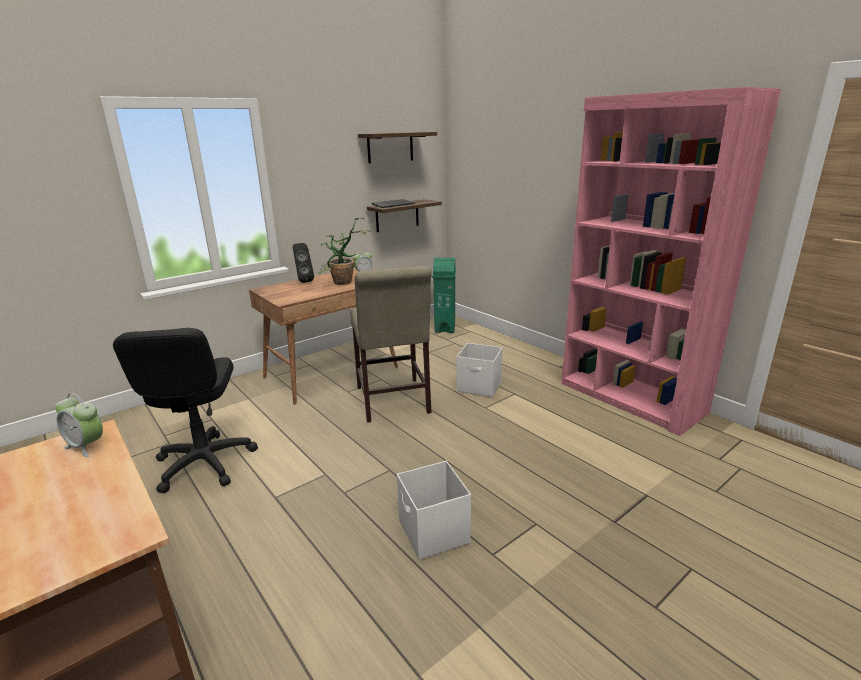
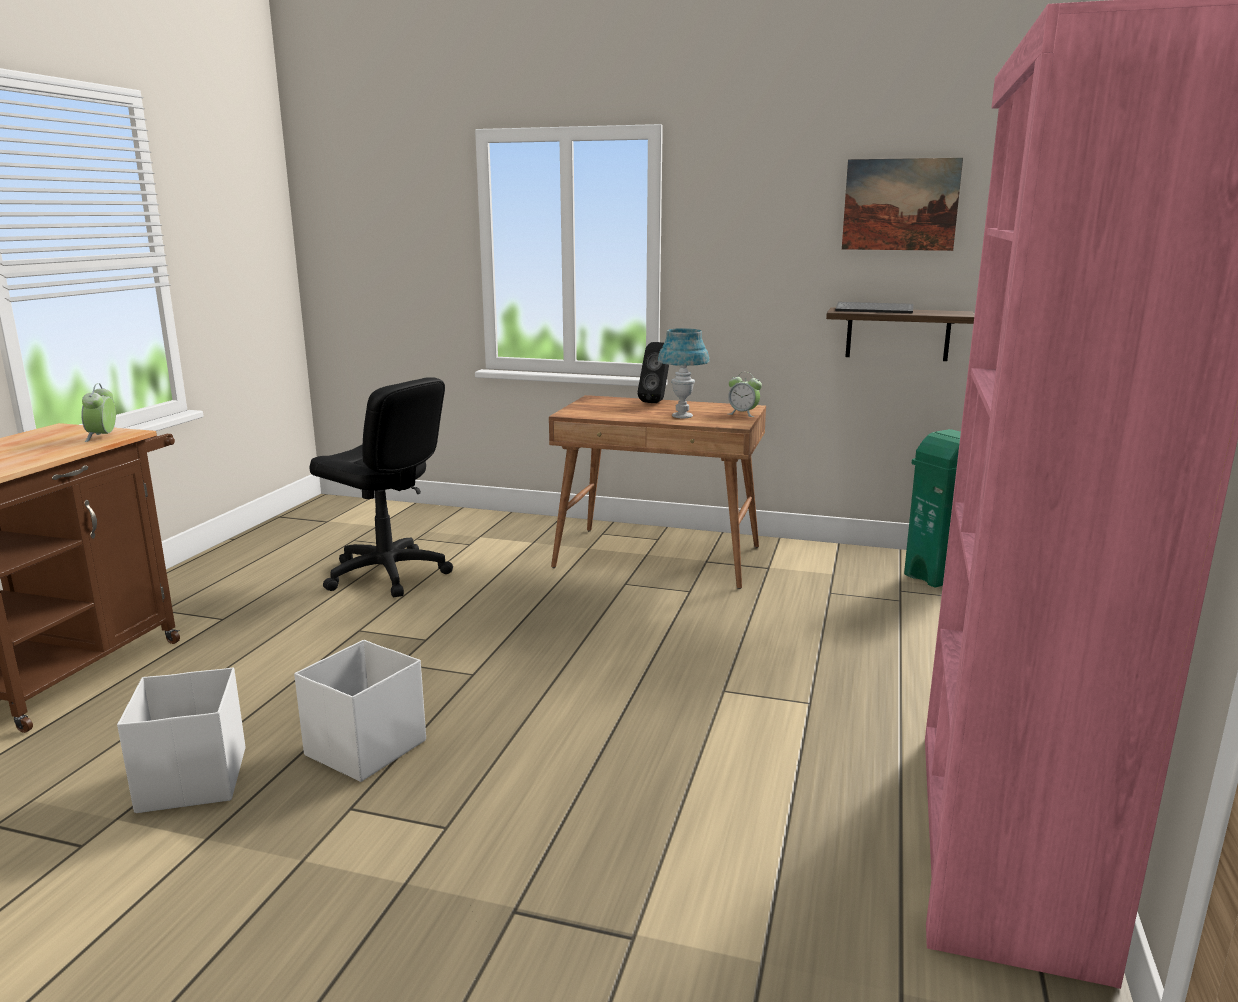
camera: 55 degrees right, 5 degrees down
(204, 463) = (387, 574): black office chair -> black office chair turned 105 degrees counterclockwise
(343, 284) = (682, 416): potted plant -> blue table lamp
(390, 147) = (900, 204): shelf -> picture
(393, 402) = (638, 620): beige chair -> none
(479, 387) = (782, 666): white storage box -> white storage box (191, 781)

